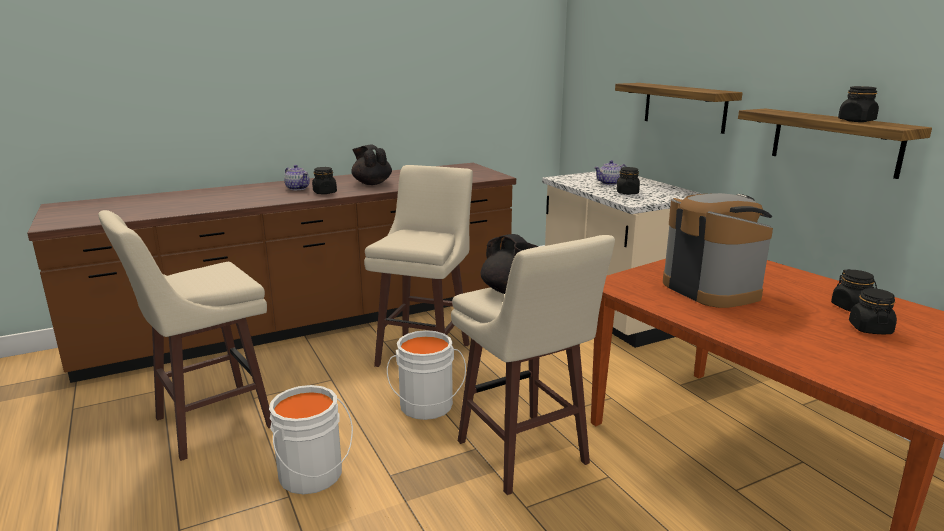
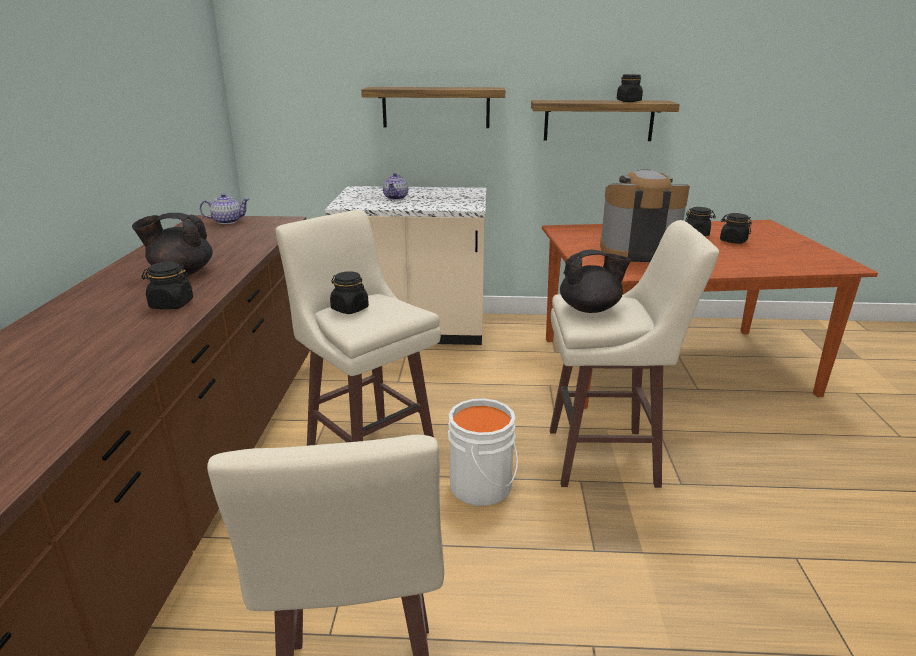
camera: 60 degrees left, 5 degrees up
(297, 188) = (102, 316): teapot -> teapot (227, 221)
(313, 475) = (562, 613): white bucket -> none
(627, 192) = (437, 201): black jar -> black jar (349, 309)

